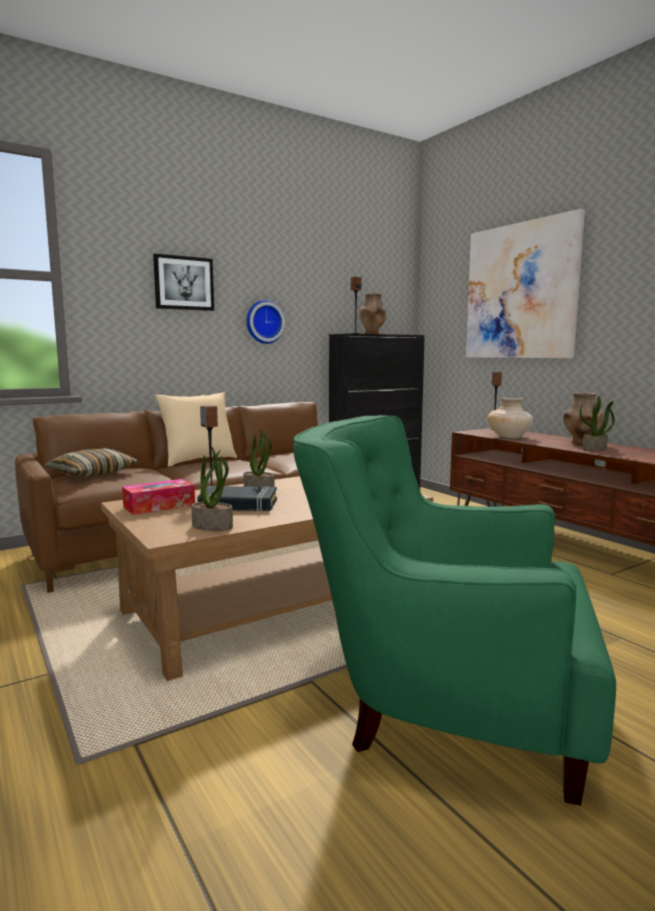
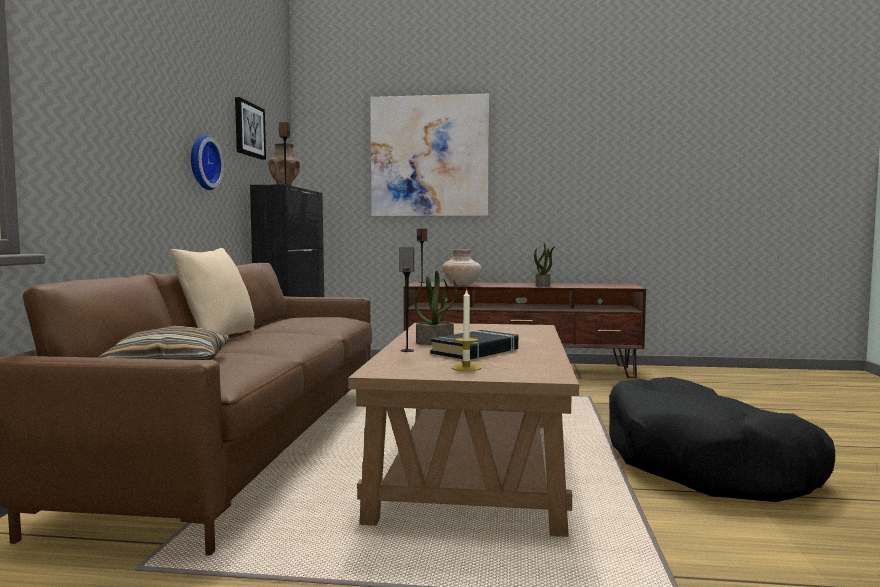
camera: 50 degrees left, 5 degrees down
(159, 506) = (422, 366): tissue box -> none
(167, 515) = (466, 368): none -> candle
(183, 283) = (137, 96): picture -> picture (249, 130)
(213, 526) = (537, 364): potted plant -> none
(443, 705) = (706, 464): green armchair -> black dog bed
(581, 443) = (518, 284): brown vase -> none

